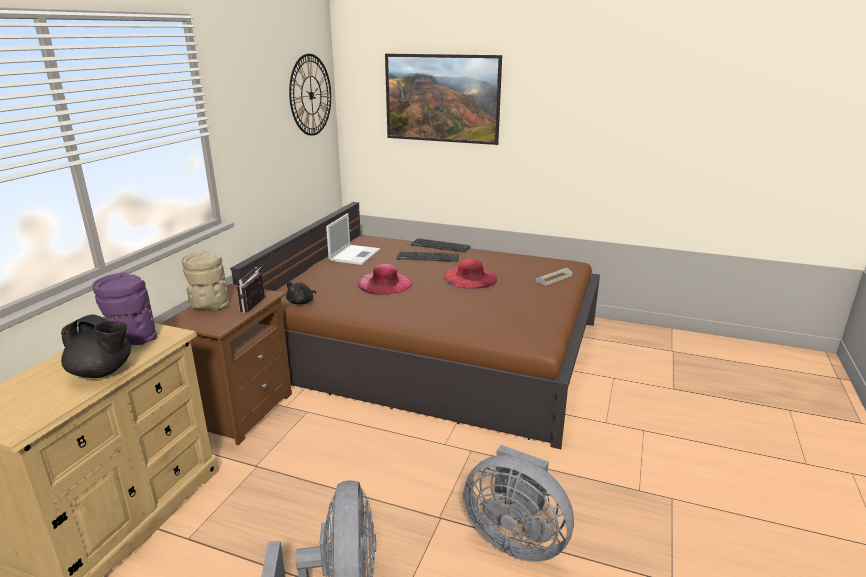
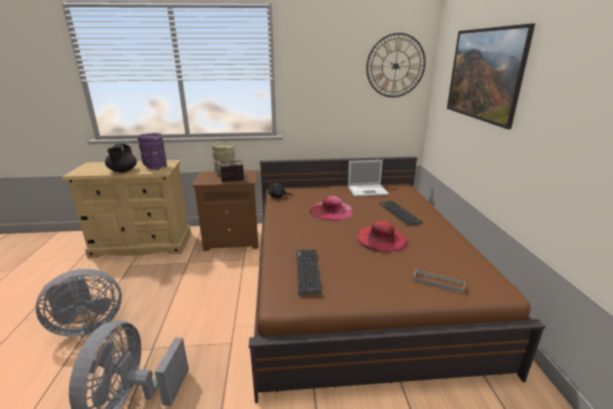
camera: 65 degrees right, 0 degrees up
(440, 246) = (431, 212): keyboard -> keyboard (308, 271)

